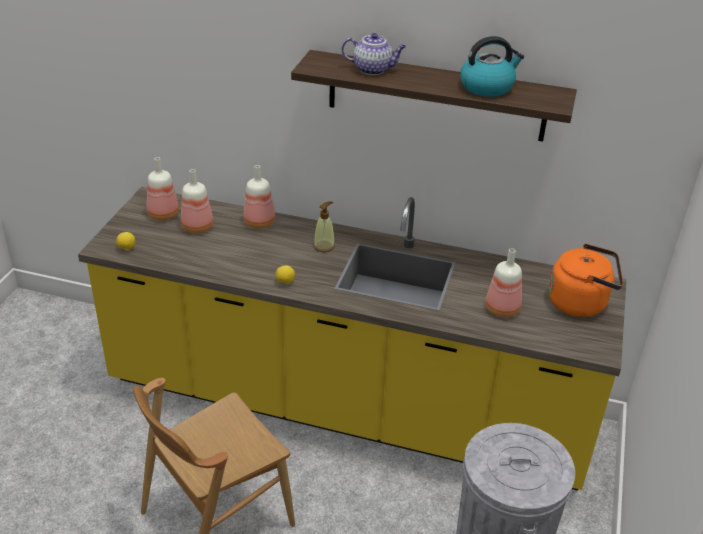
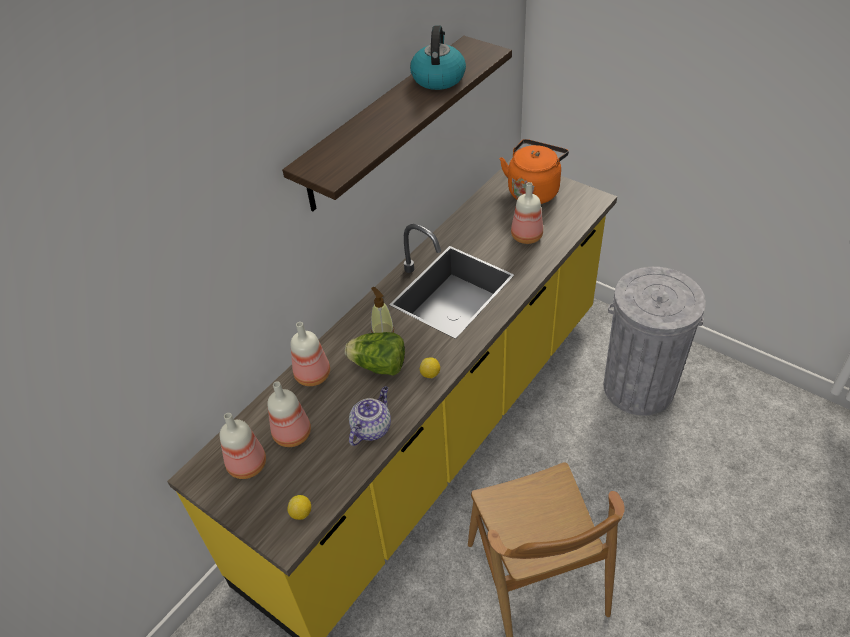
camera: 65 degrees left, 10 degrees up
(283, 253) = (379, 366): none -> lettuce
(373, 69) = (362, 135): teapot -> teapot (371, 428)

